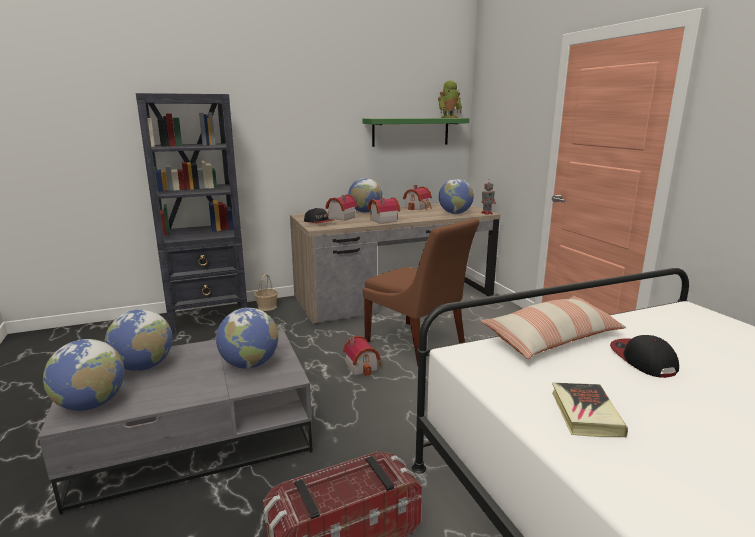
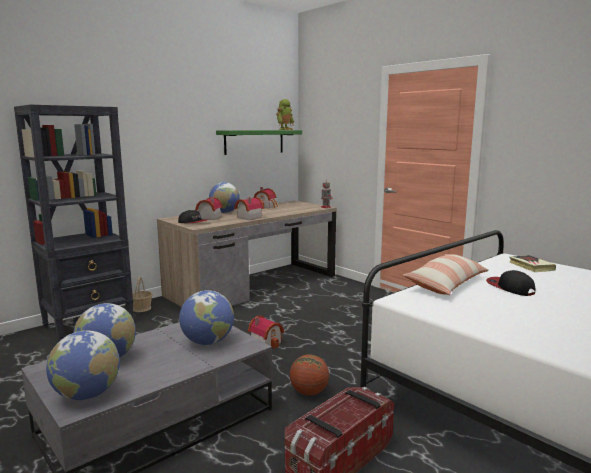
camera: 20 degrees left, 5 degrees down
(366, 439) = (309, 392): none -> basketball
(417, 345) = (300, 319): brown chair -> none
(455, 213) = (301, 209): globe -> none
(585, 414) = (506, 320): book -> book (531, 266)

